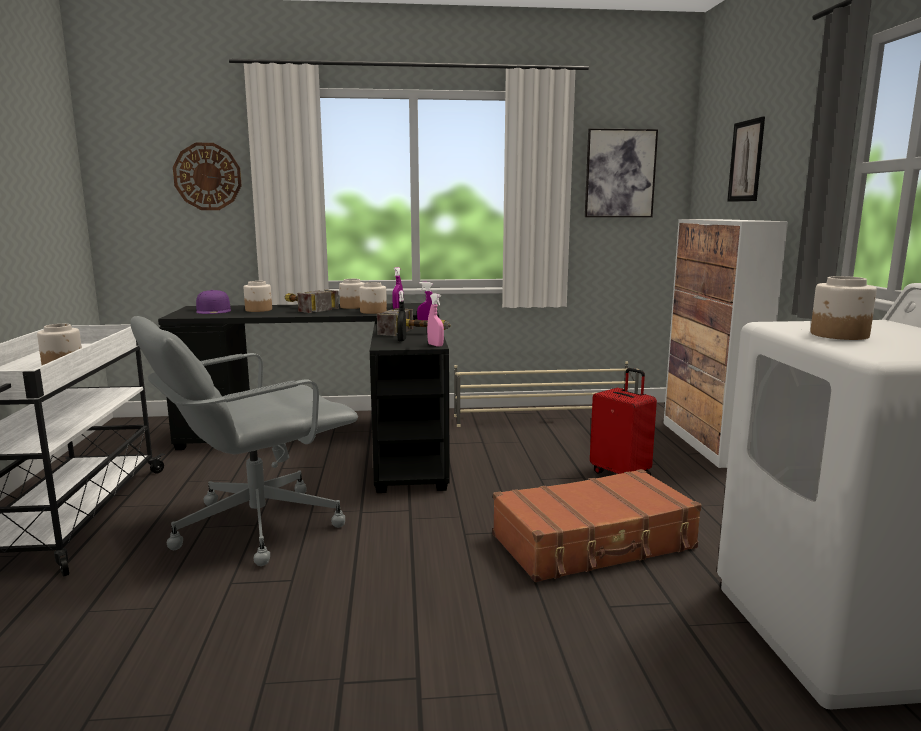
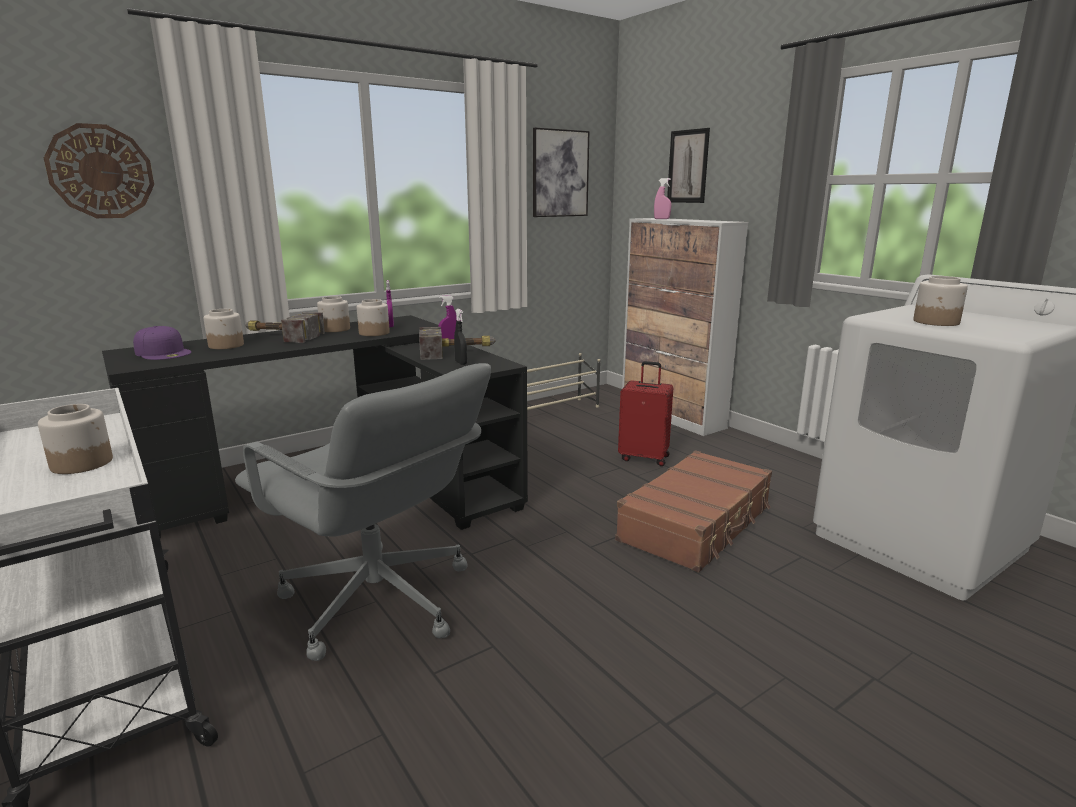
camera: 30 degrees left, 5 degrees up
(255, 525) = (377, 602): grey office chair -> grey office chair turned 75 degrees counterclockwise
(435, 345) = (507, 364): pink spray bottle -> pink spray bottle (661, 219)

